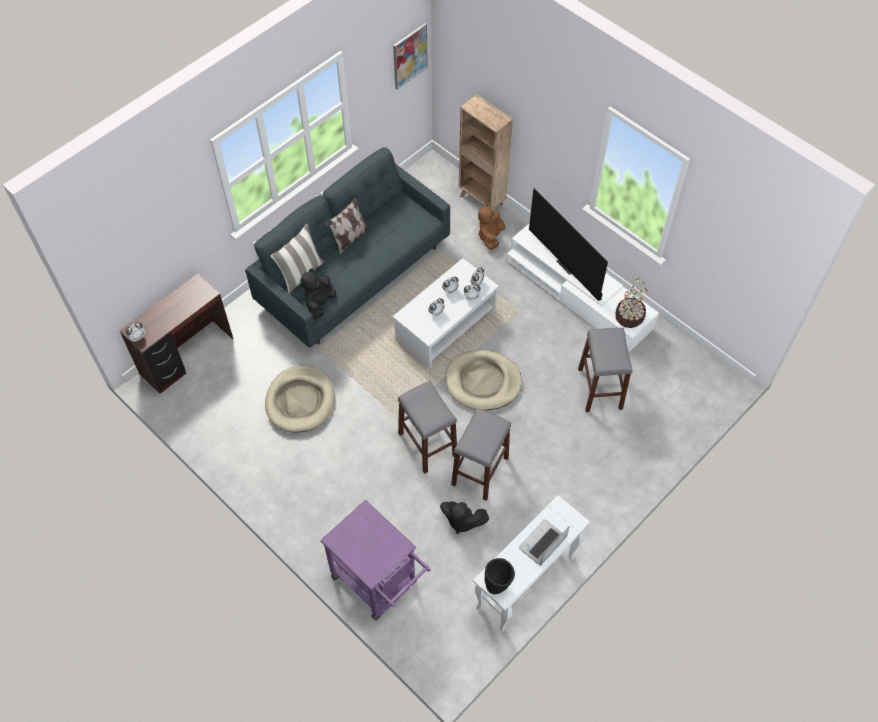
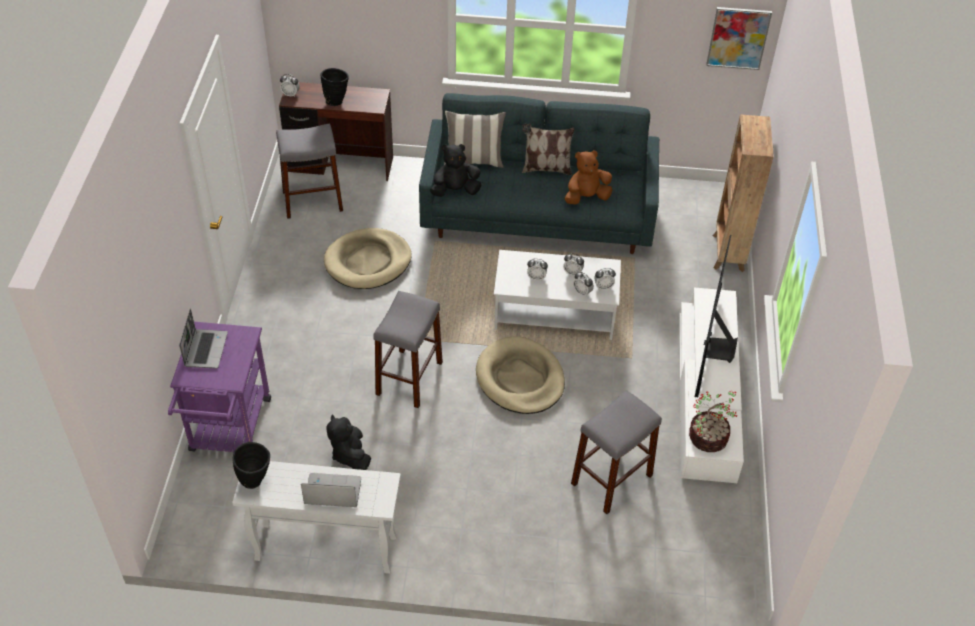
camera: 50 degrees right, 10 degrees down
(175, 313) = (336, 100): none -> black vase
(356, 547) = (205, 349): none -> laptop
(480, 471) = (418, 436): grey stool -> grey stool (313, 201)
(490, 236) = (694, 285): brown plush toy -> brown plush toy (586, 197)

